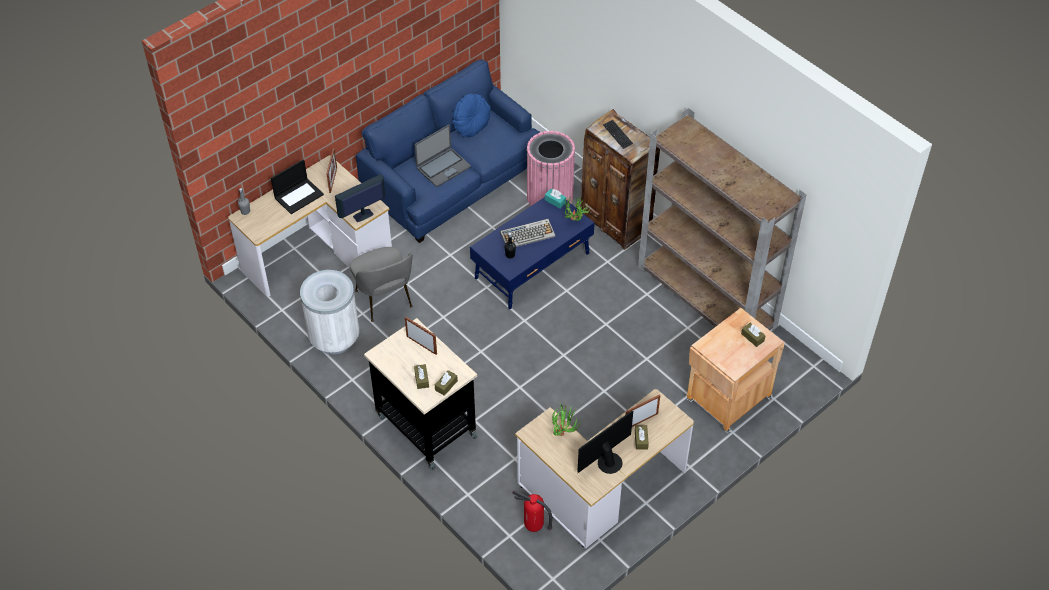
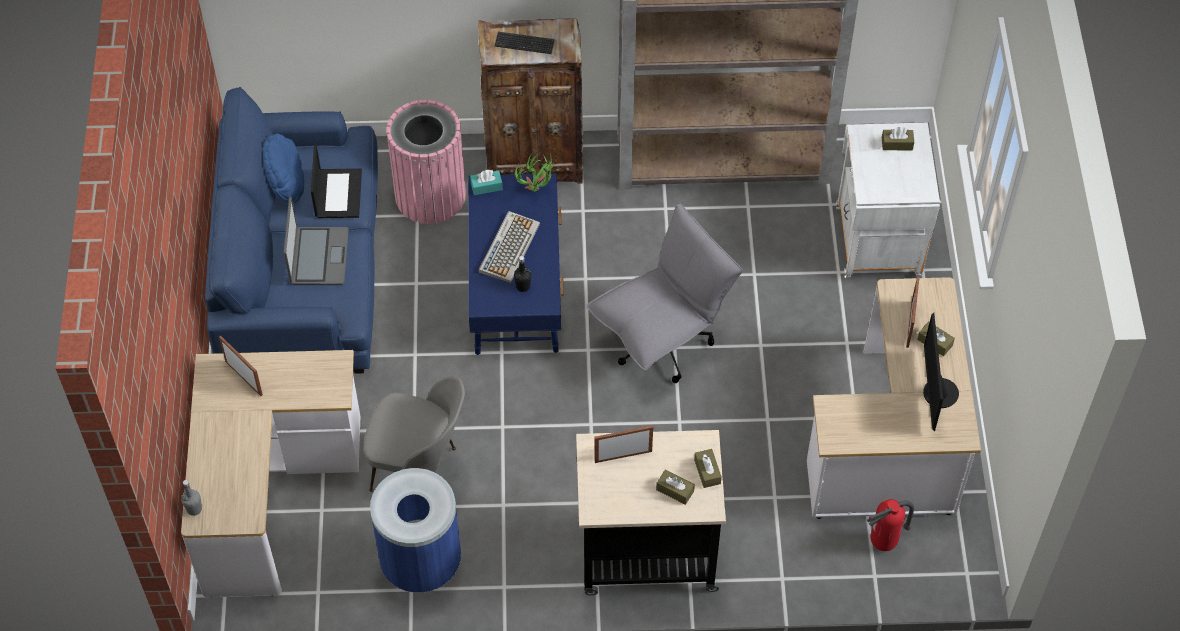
camera: 50 degrees left, 5 degrees up
(299, 195) = (230, 432): laptop -> laptop (337, 193)
(334, 338) = (421, 563): white trash can -> blue trash can
(362, 215) = (337, 385): monitor -> none
(560, 347) = (660, 342): none -> grey office chair
(564, 432) = (860, 406): potted plant -> none
(727, 400) = (878, 243): brown cart -> white cart

